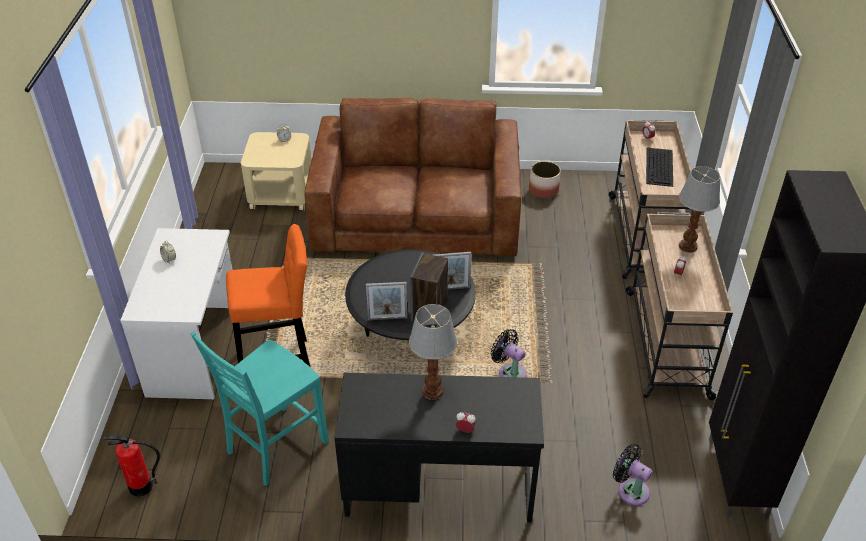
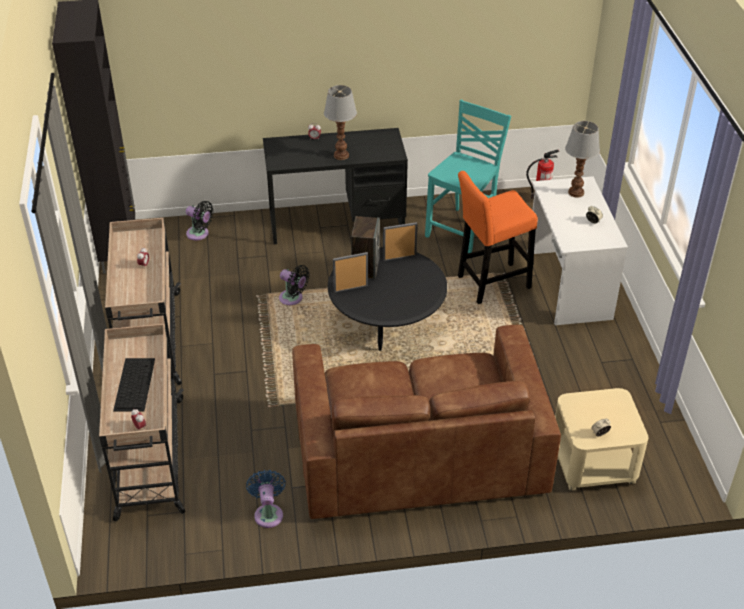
camera: 170 degrees right, 0 degrees up
(543, 190) = (268, 513): planter -> blue fan
(687, 246) = (128, 292): table lamp -> table lamp (576, 193)

